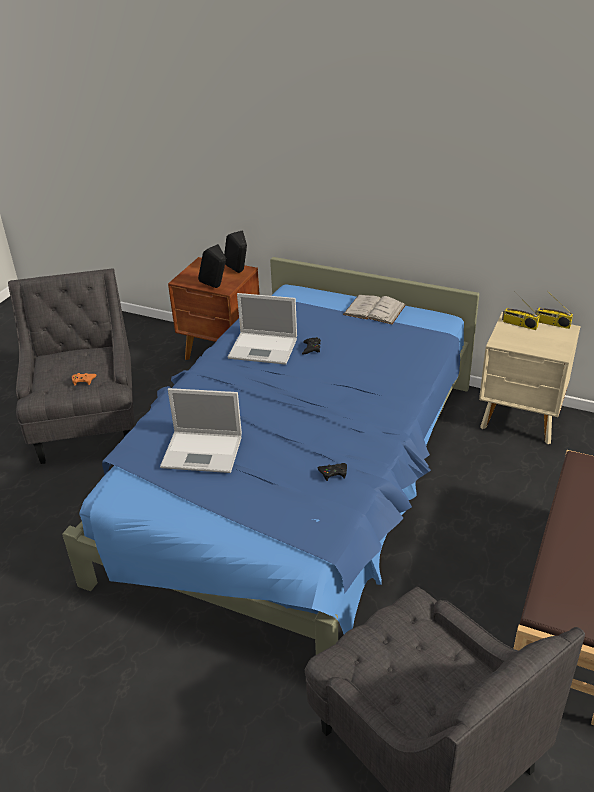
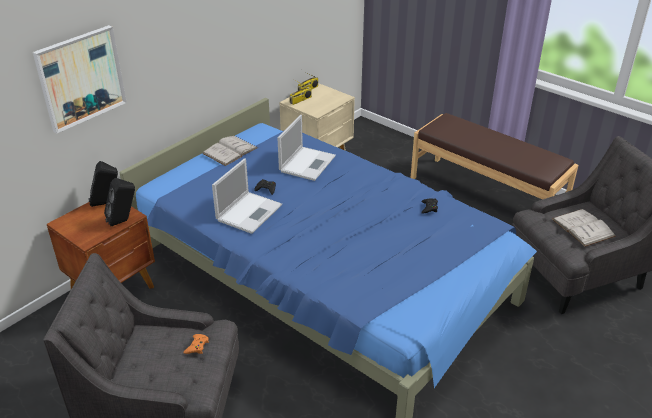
camera: 75 degrees left, 0 degrees up
(204, 452) = (380, 264): laptop -> laptop (307, 163)
(253, 148) = (81, 78): none -> picture
(406, 668) = (583, 227): none -> white book

